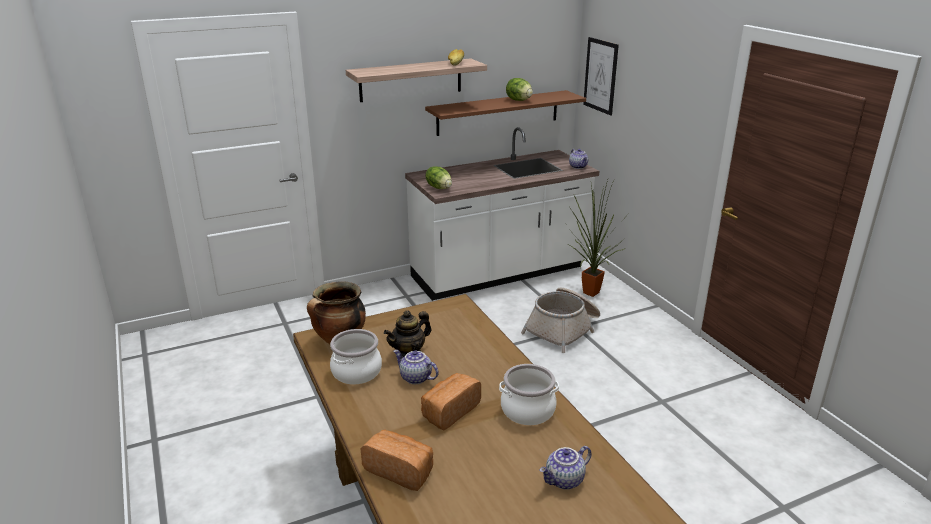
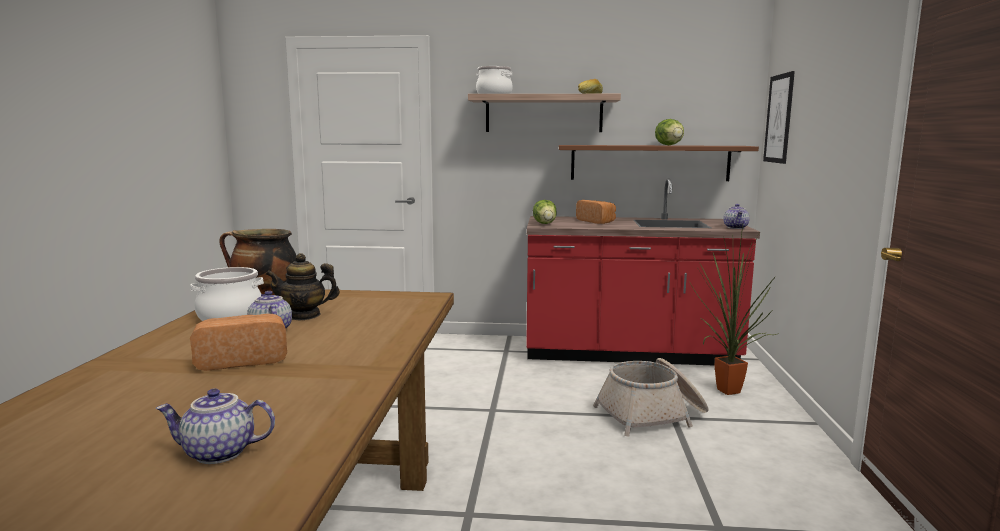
camera: 30 degrees right, 15 degrees down
(400, 470) = (88, 387): bread -> bread (596, 221)
(500, 274) = (629, 353): white counter -> red counter
(527, 410) = (325, 380): cooking pot -> cooking pot (494, 94)

